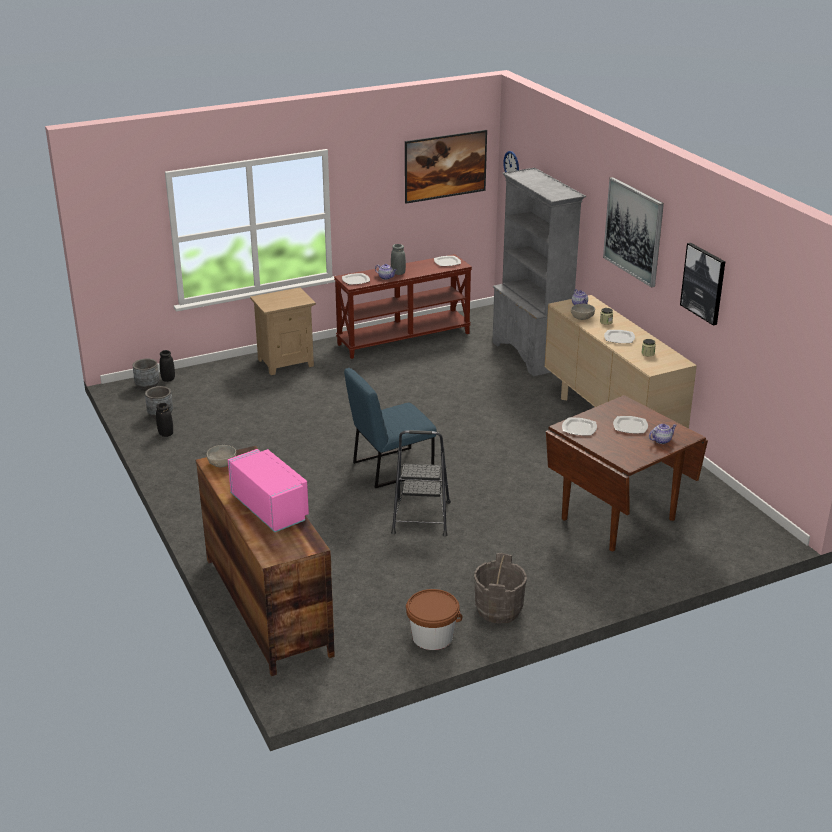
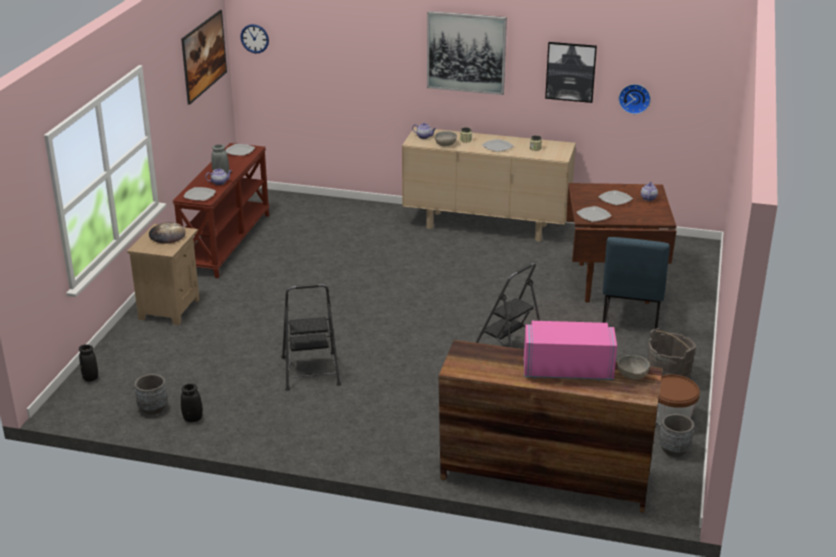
camera: 50 degrees left, 0 degrees up
(147, 386) = (84, 394): grey planter -> grey planter (674, 450)
(221, 463) = (463, 365): grey bowl -> grey bowl (632, 375)
(279, 448) = (310, 372): none -> black step ladder
(289, 298) = (167, 235): none -> bread
(390, 467) = (420, 336): blue chair -> blue chair (630, 320)
(531, 355) = (345, 209): grey bookcase -> none
(749, 335) = (634, 98): none -> wall clock

